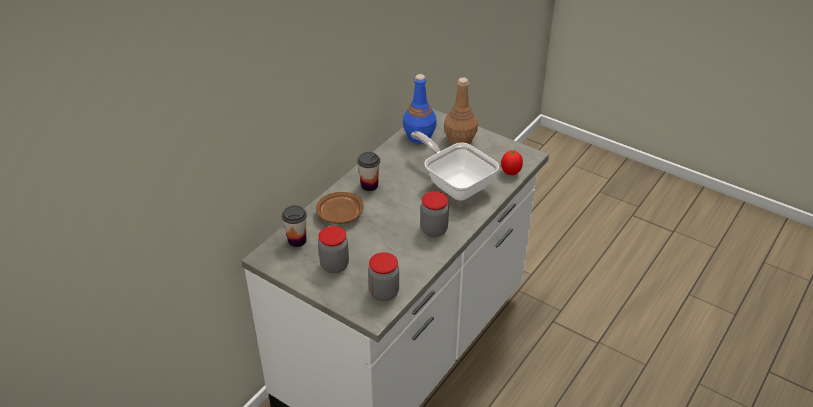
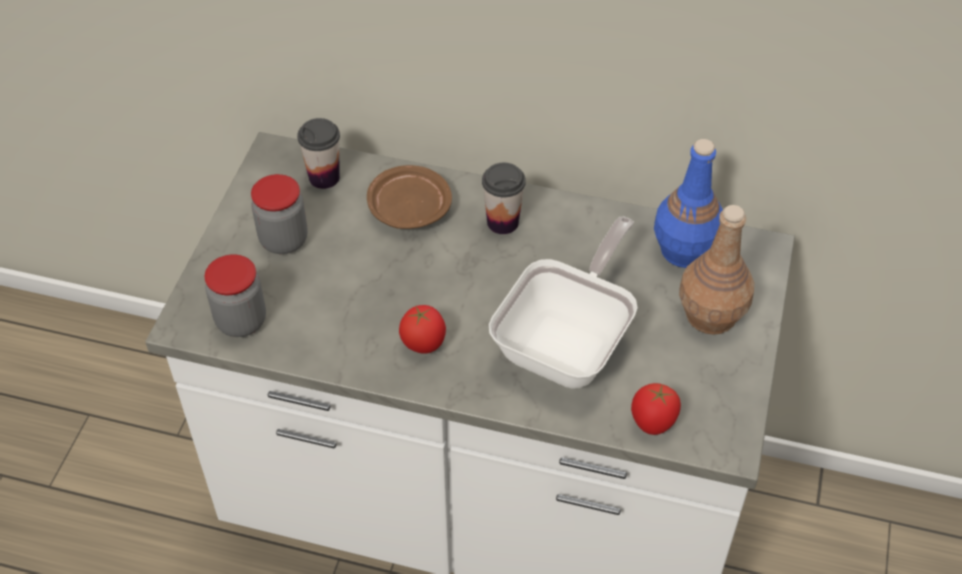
camera: 70 degrees right, 10 degrees up
(434, 229) = (423, 345): jar -> tomato

